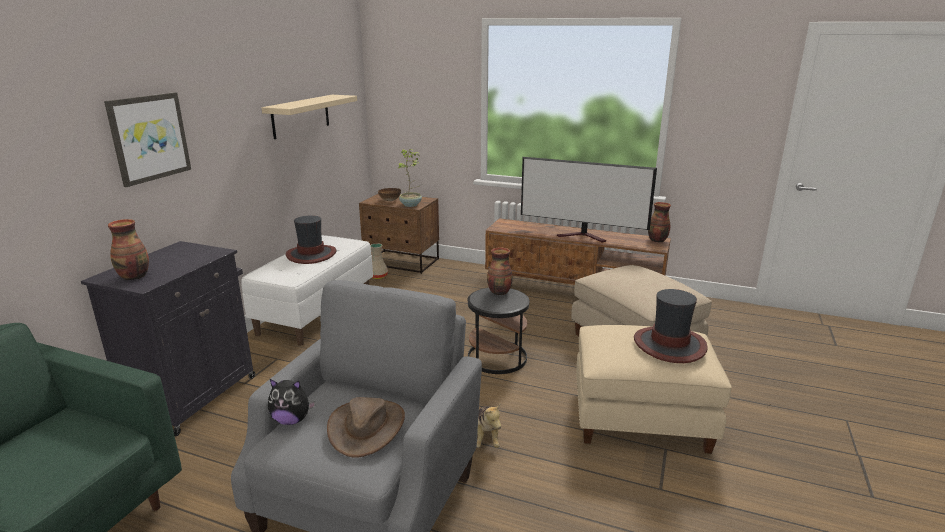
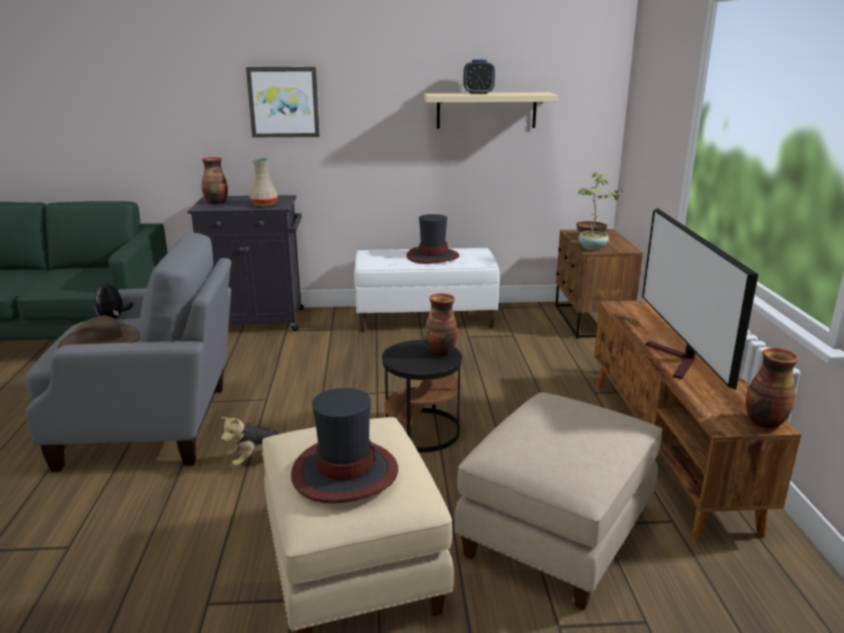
camera: 65 degrees right, 0 degrees up
(305, 101) = (478, 93): none -> alarm clock
(378, 276) = (536, 321): beige vase -> beige vase (264, 204)

